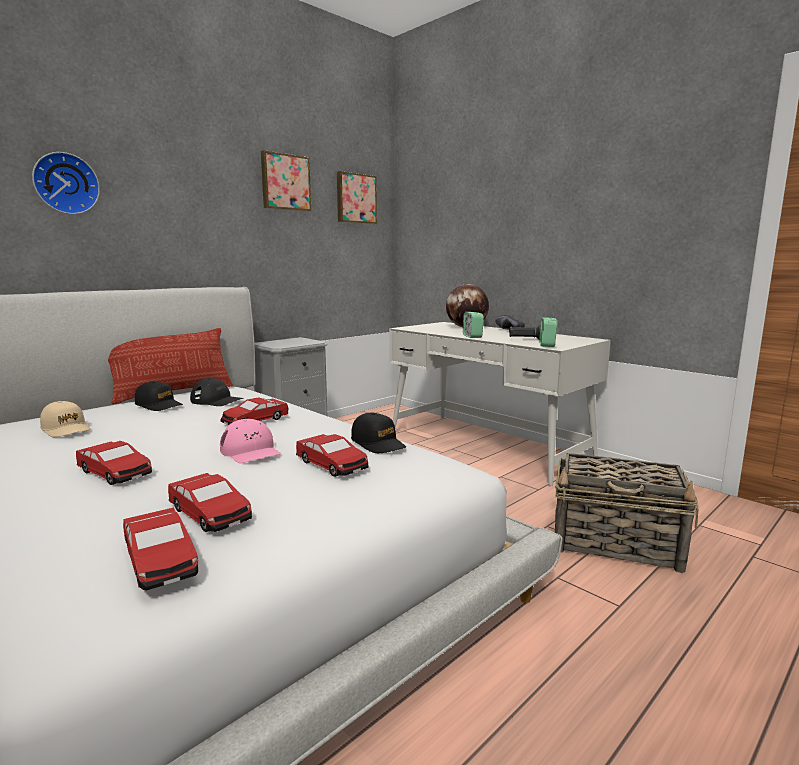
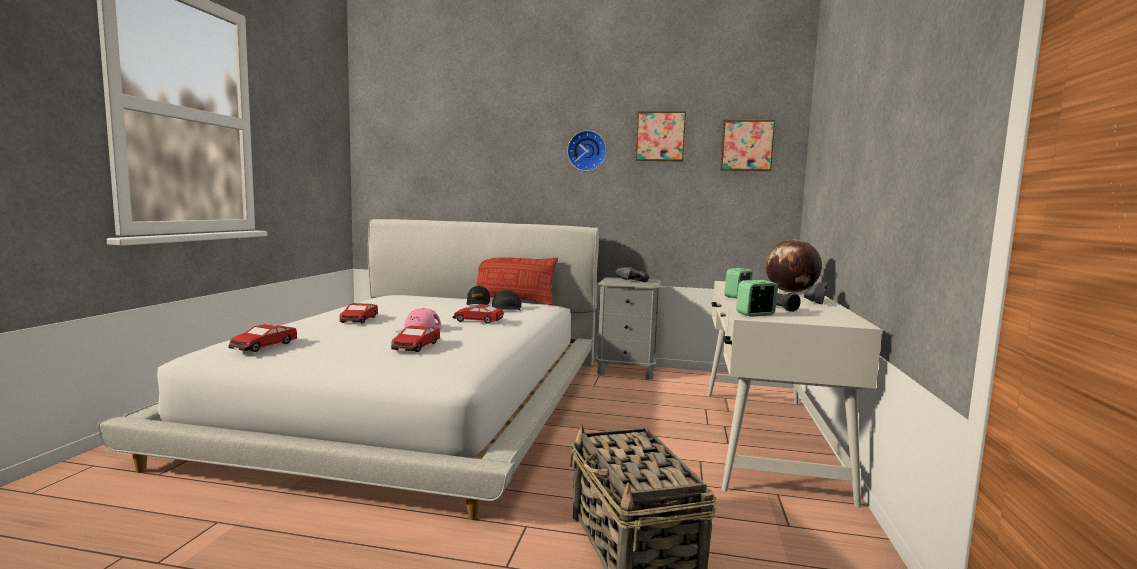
camera: 55 degrees right, 5 degrees down
(66, 184) = (489, 152): wall clock -> wall clock (587, 151)
(66, 429) = (412, 301): beige cap -> none
(210, 513) = (320, 341): toy car -> none
(291, 342) = (630, 281): none -> black shoe
(378, 443) = (474, 348): black cap -> none

